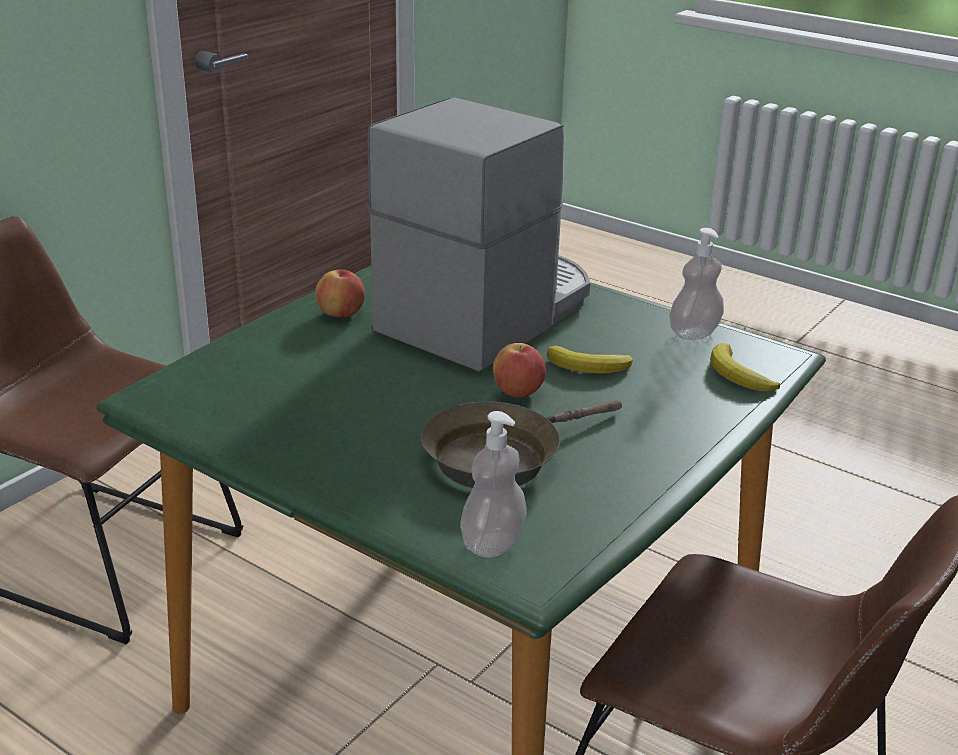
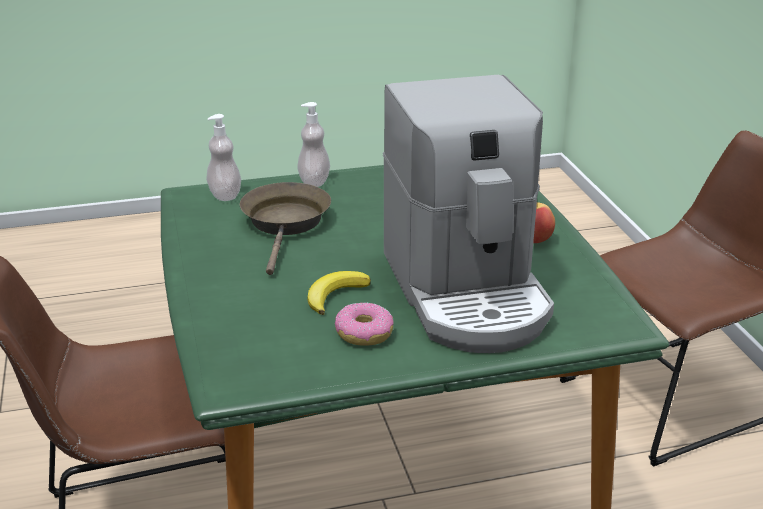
camera: 130 degrees right, 0 degrees up
(518, 392) = (341, 256): apple -> none
(621, 332) = (364, 333): none -> donut
(694, 333) = (317, 366): soap dispenser -> soap dispenser (314, 181)
(738, 375) = (235, 348): banana -> none

